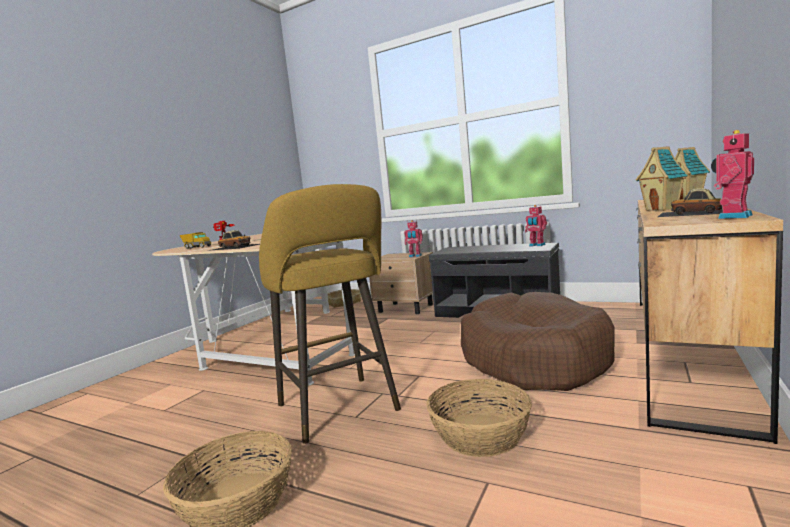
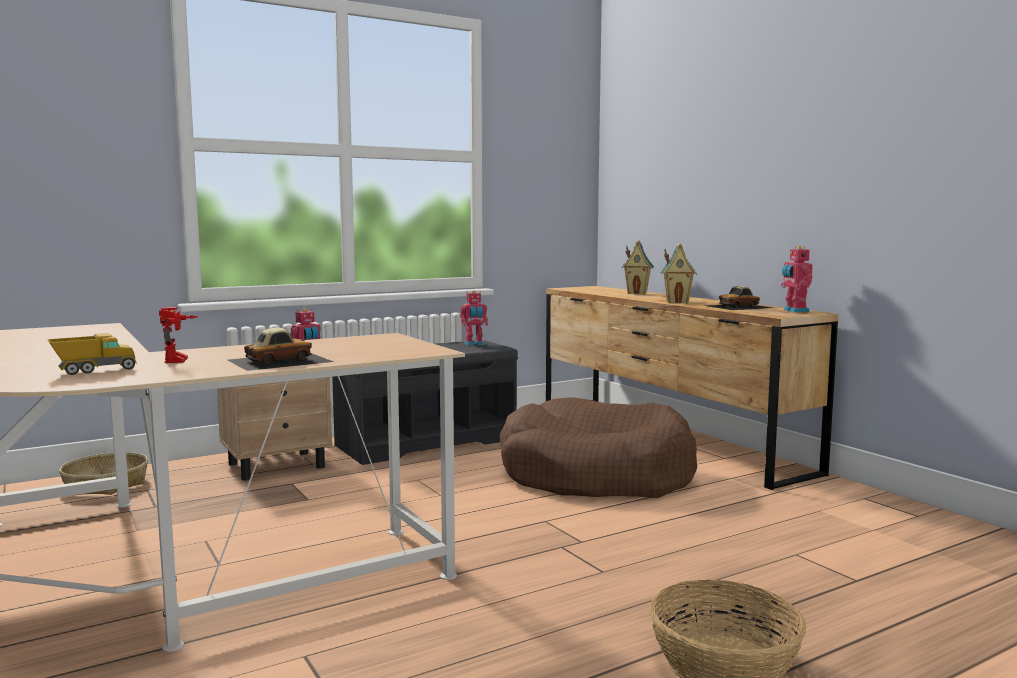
camera: 60 degrees left, 0 degrees up
(340, 410) = (572, 575): yellow stool -> none
(481, 435) = (720, 535): basket -> none

